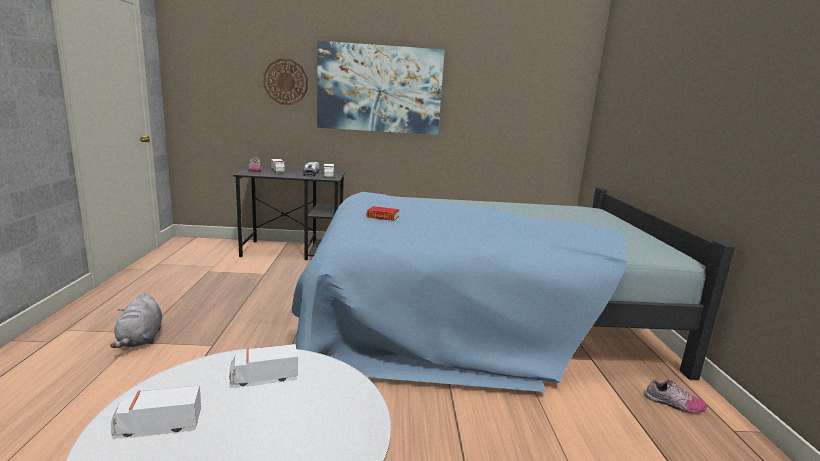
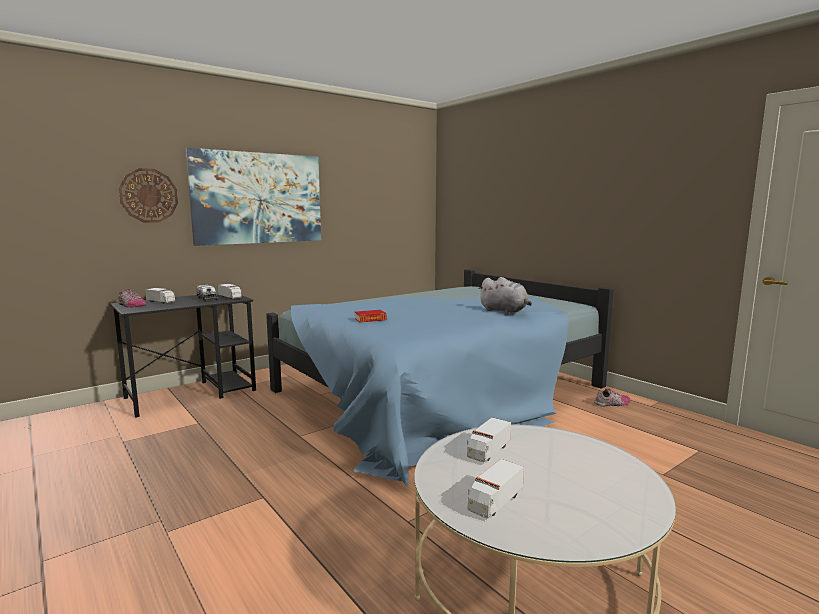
camera: 35 degrees left, 5 degrees down
(140, 339) = (171, 526): grey plush toy -> grey plush toy (505, 311)

